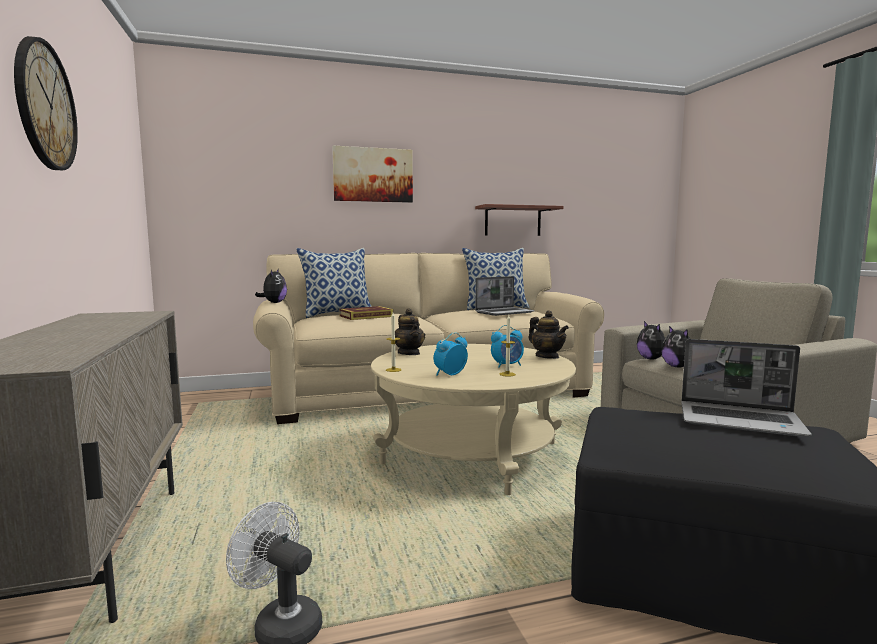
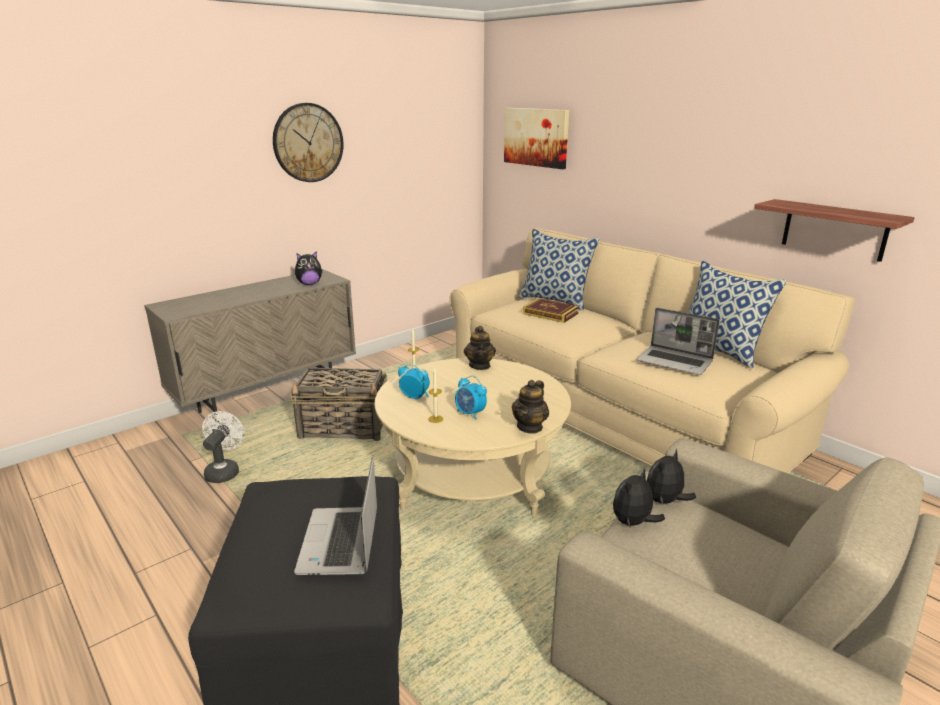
camera: 65 degrees right, 15 degrees up
(274, 303) = (493, 278): plush toy -> plush toy (309, 284)
(288, 500) = (345, 427): none -> basket
(373, 175) = (650, 147): picture -> picture (536, 137)
(409, 353) = (480, 365): teapot -> teapot turned 45 degrees counterclockwise

